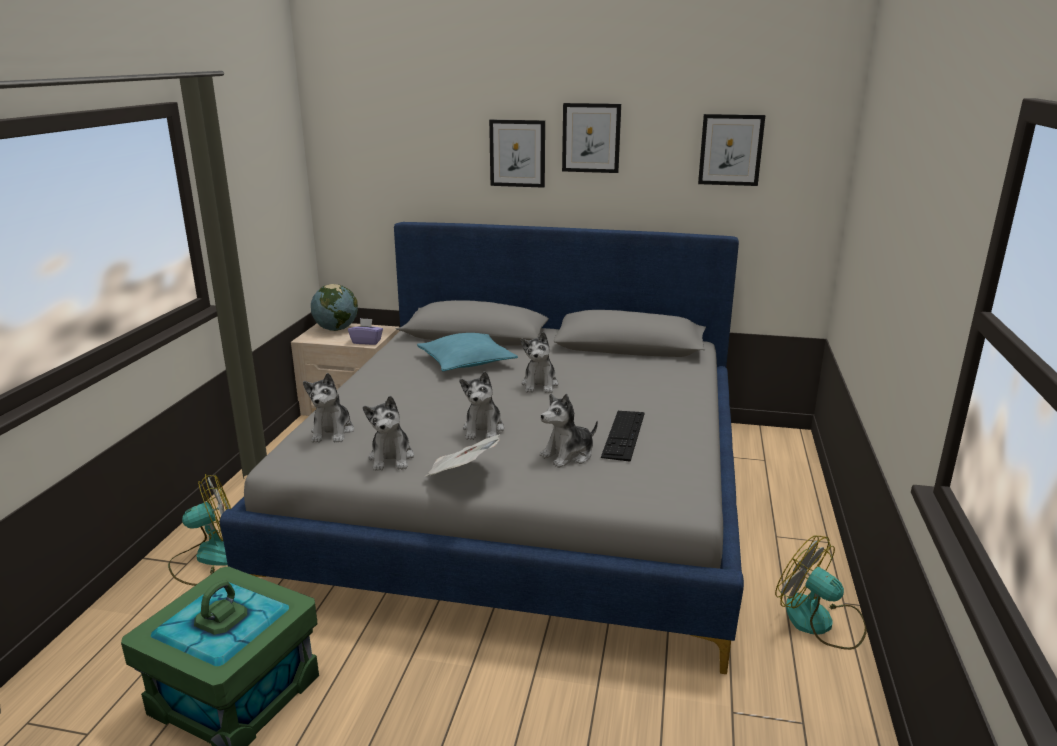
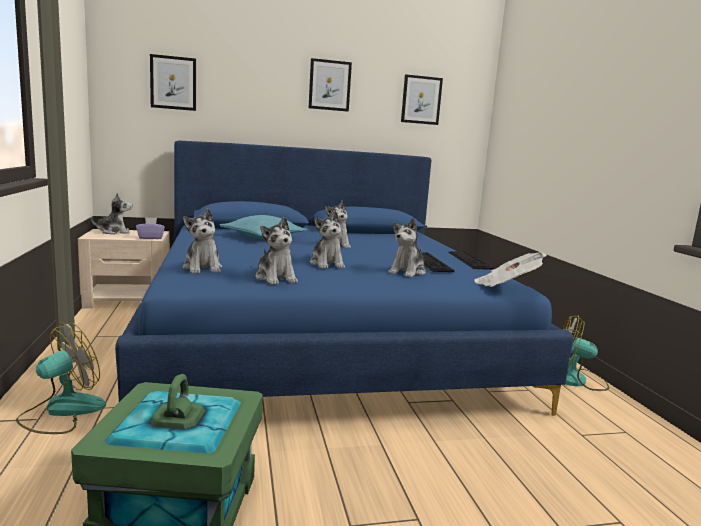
camera: 25 degrees left, 10 degrees down
(336, 329) = (114, 232): globe -> plush toy
(462, 473) = (346, 282): newspaper -> newspaper (506, 286)
(517, 153) = (275, 93): picture -> picture (173, 83)
(524, 497) = (322, 339): grey bed -> blue bed
(694, 431) = (469, 260): none -> keyboard

